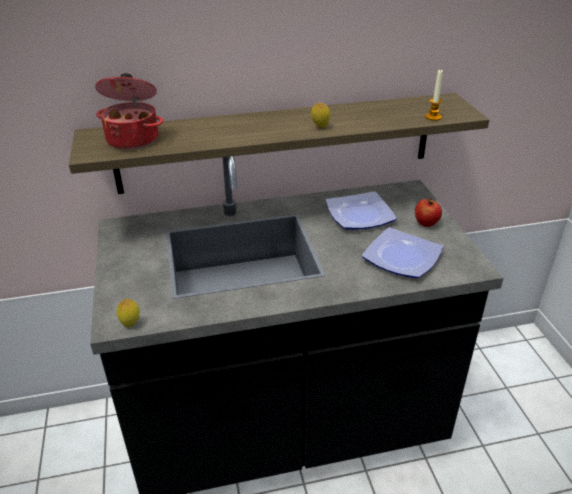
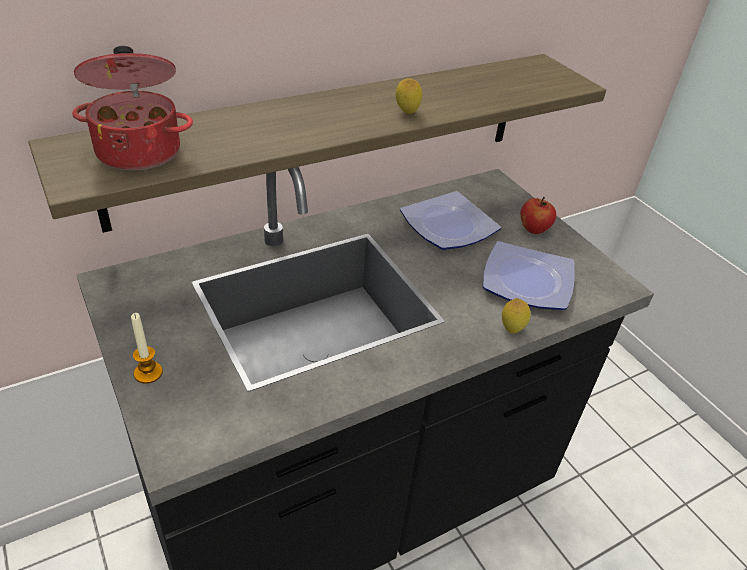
camera: 20 degrees left, 5 degrees up
(130, 324) = (201, 446): lemon -> lemon (511, 329)
(433, 117) = (540, 90): candle -> candle (148, 373)

